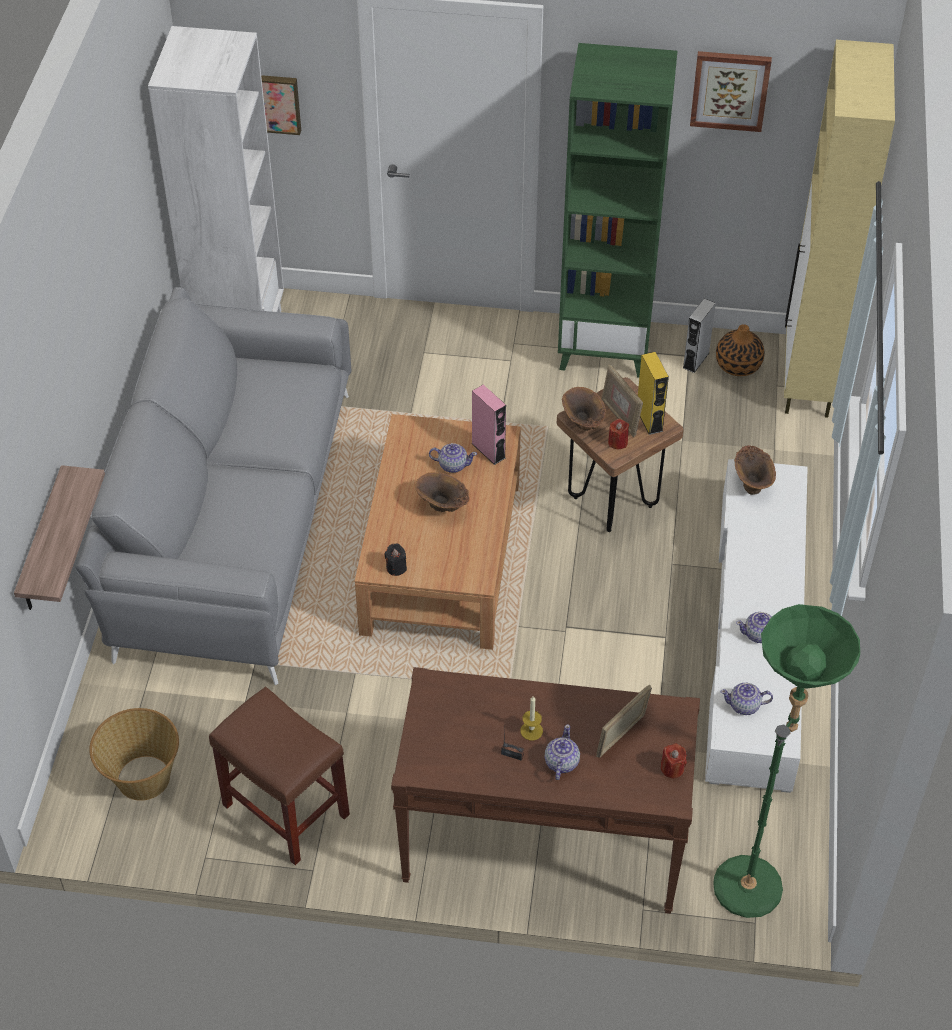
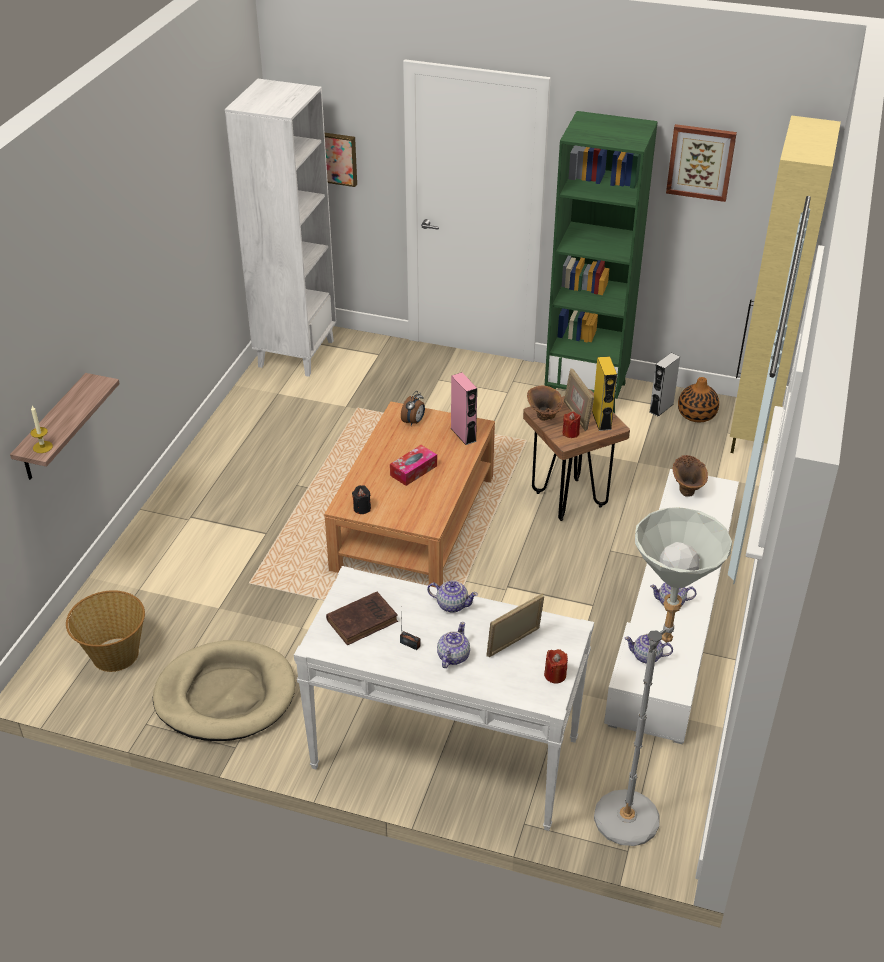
camera: 10 degrees right, 10 degrees down
(231, 520) = (250, 476): grey sofa -> none
(284, 809) = (225, 695): brown stool -> beige dog bed
(426, 440) = (414, 422): none -> alarm clock
(442, 508) = (413, 470): brown vase -> tissue box
(452, 465) = (430, 441): teapot -> teapot (452, 604)
(455, 732) = (364, 620): none -> brown book
(531, 731) = (432, 628): candle -> candle (42, 447)
(541, 842) = (444, 753): brown console table -> white console table
(755, 876) = (635, 810): green floor lamp -> grey floor lamp

